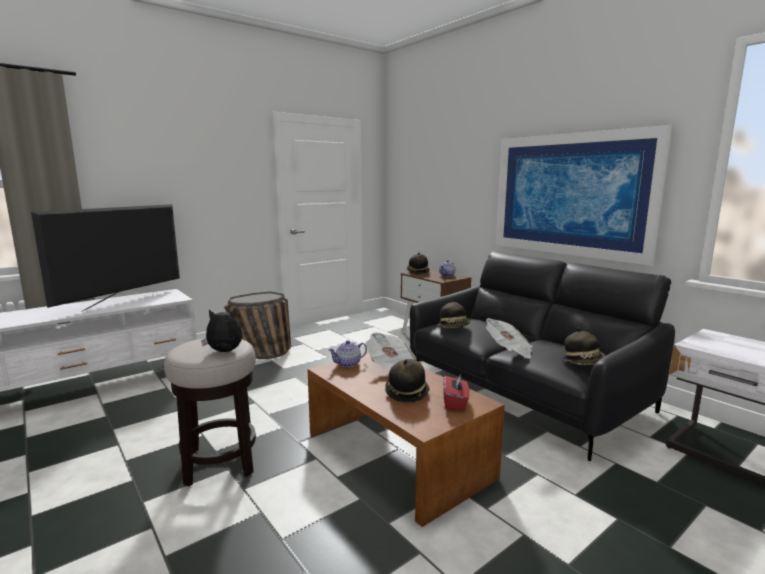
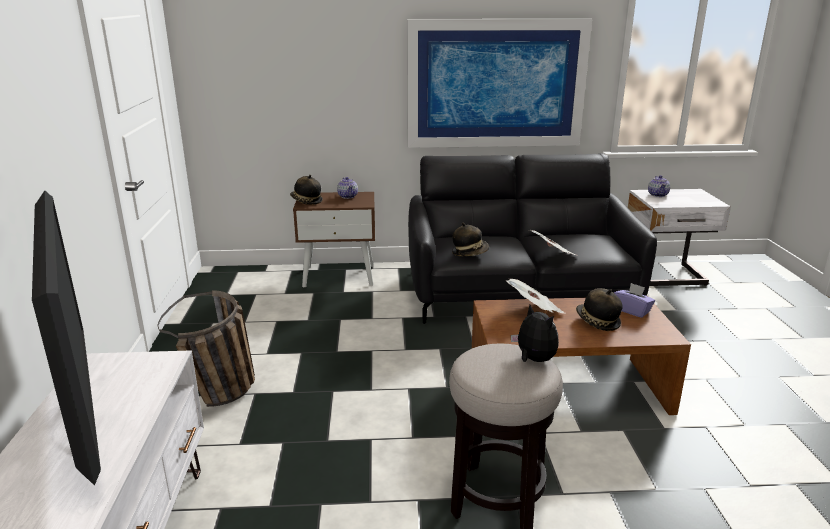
camera: 55 degrees left, 10 degrees up
(225, 352) = (534, 360): plush toy -> plush toy turned 120 degrees clockwise
(348, 364) = (500, 326): teapot -> teapot (658, 195)
(455, 403) = (632, 311): red tissue box -> purple tissue box
(583, 362) = (604, 243): hat -> none

